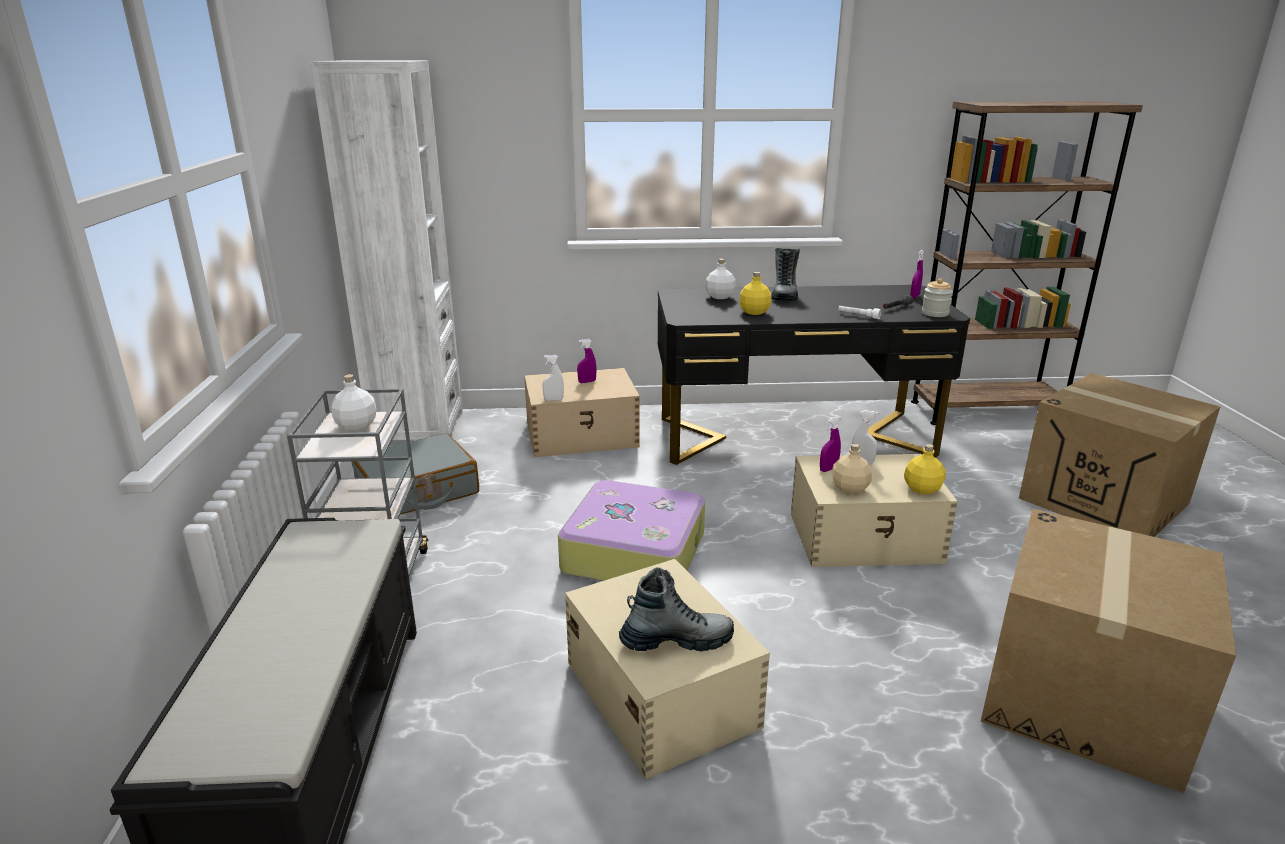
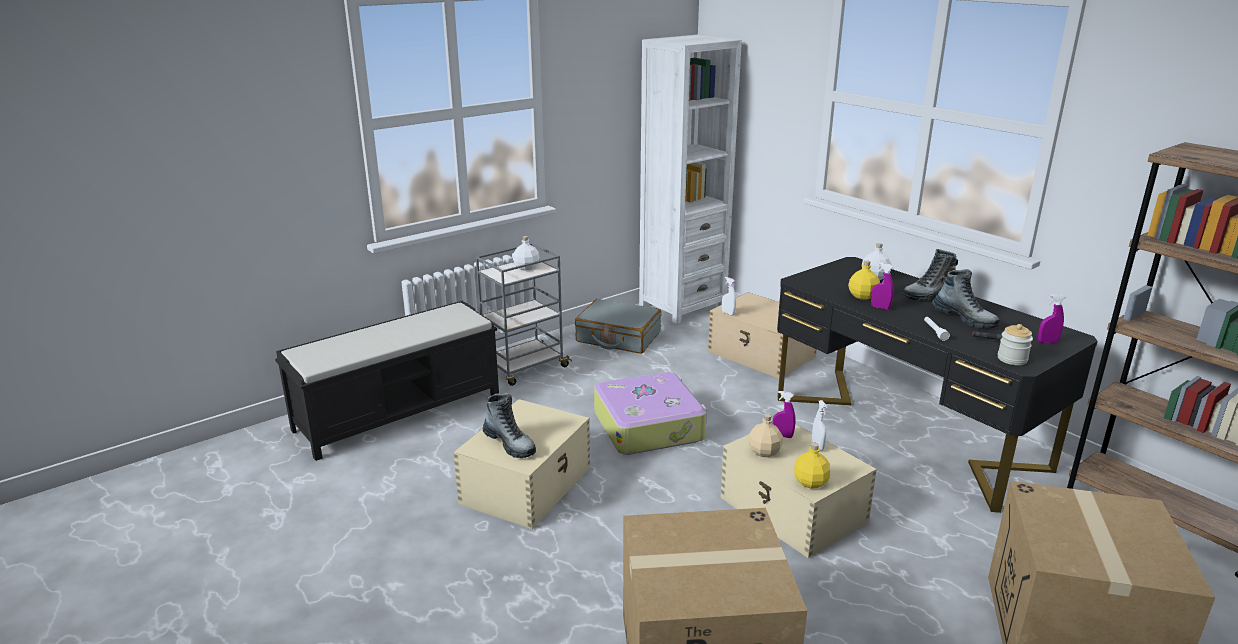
camera: 55 degrees right, 0 degrees up
(587, 382) = (773, 312): purple spray bottle -> purple spray bottle (880, 307)
(844, 301) = (964, 318): none -> boot

